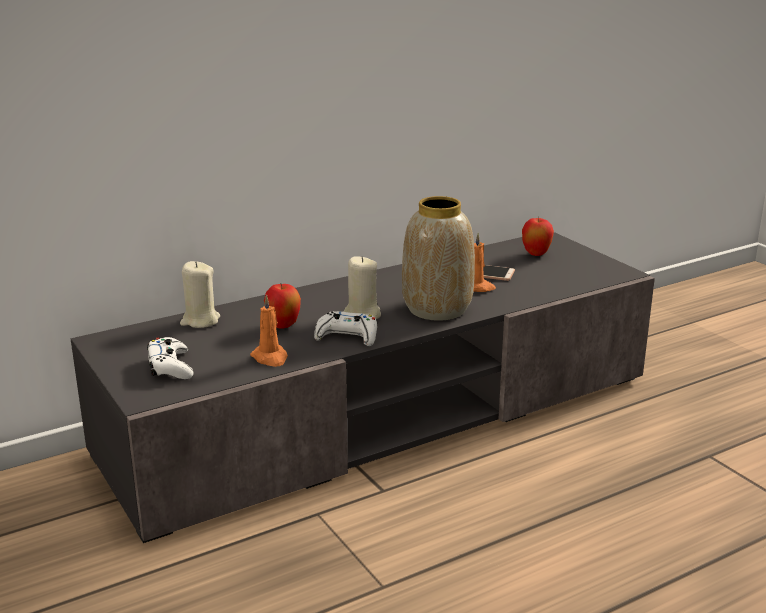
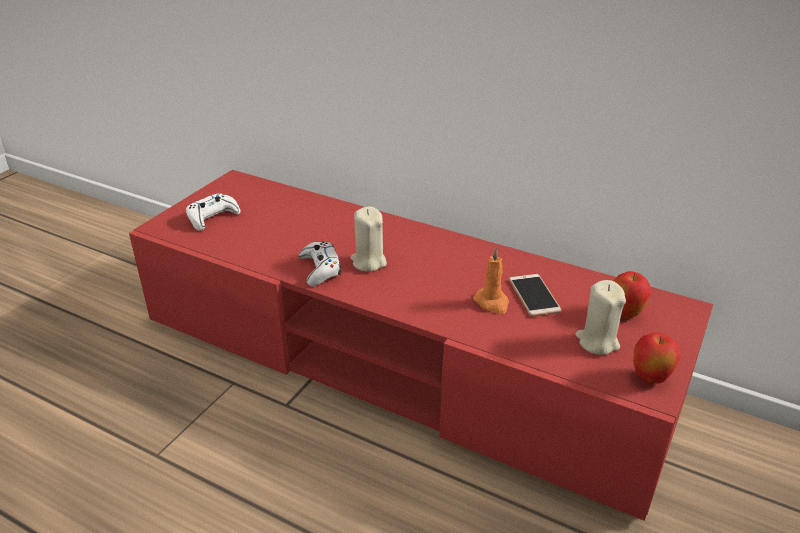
camera: 60 degrees right, 10 degrees up
(200, 321) = (295, 200): beige candle -> beige candle (597, 342)
(270, 358) = (254, 249): orange candle -> none
(283, 326) = (315, 235): apple -> apple (650, 378)
(383, 416) = (400, 361): grey tv stand -> red tv stand
(436, 309) = (417, 295): vase -> none

